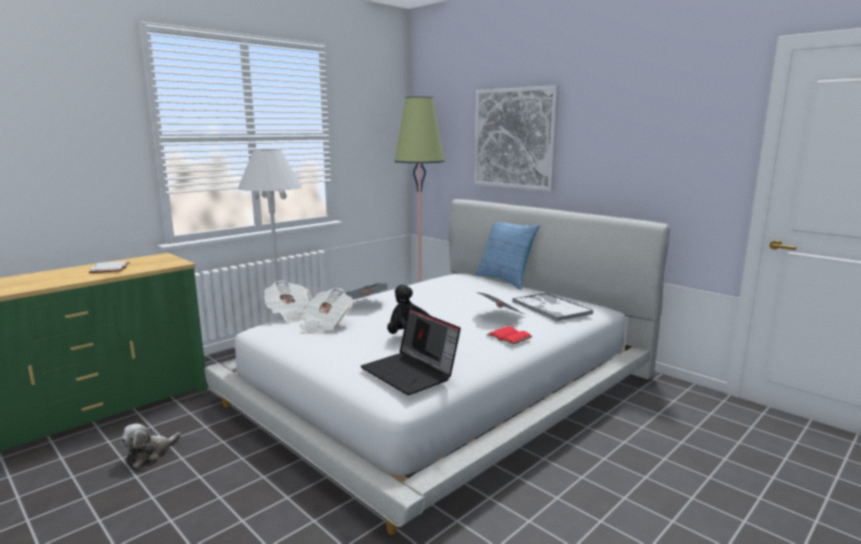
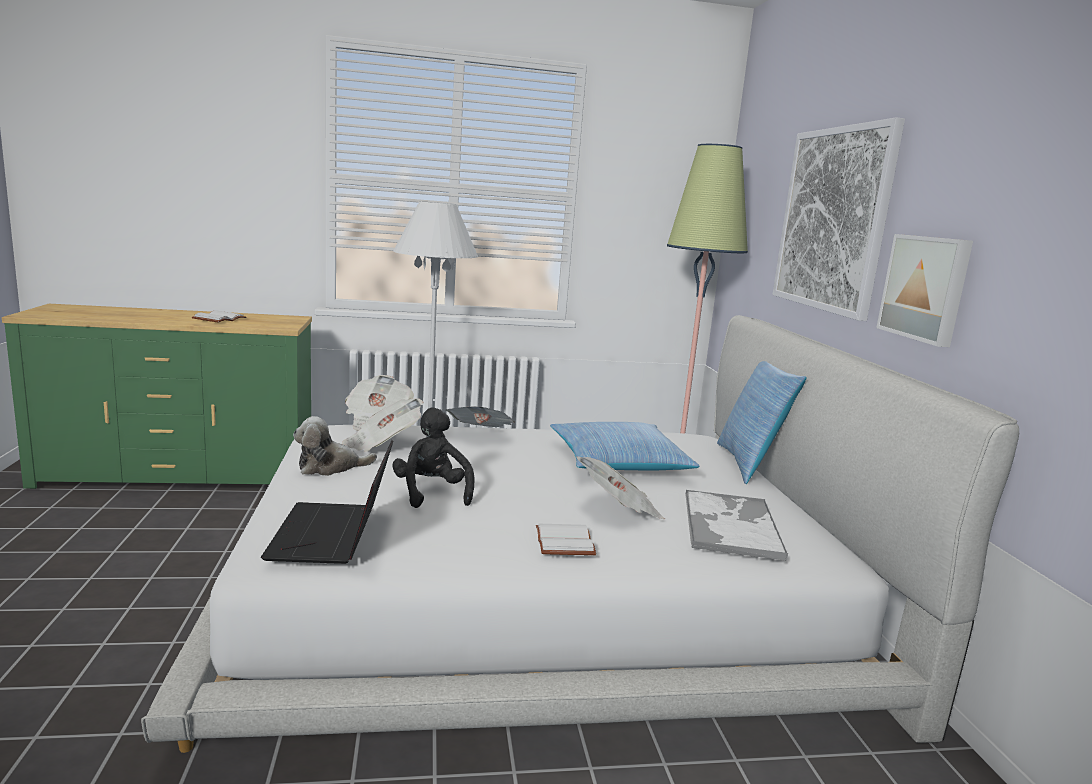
camera: 35 degrees right, 0 degrees up
(150, 455) = (155, 535): plush toy -> plush toy (330, 467)
(456, 295) = (618, 461): none -> pillow
(510, 337) = (566, 542): red book -> white book
(592, 170) = (926, 288): none -> picture

